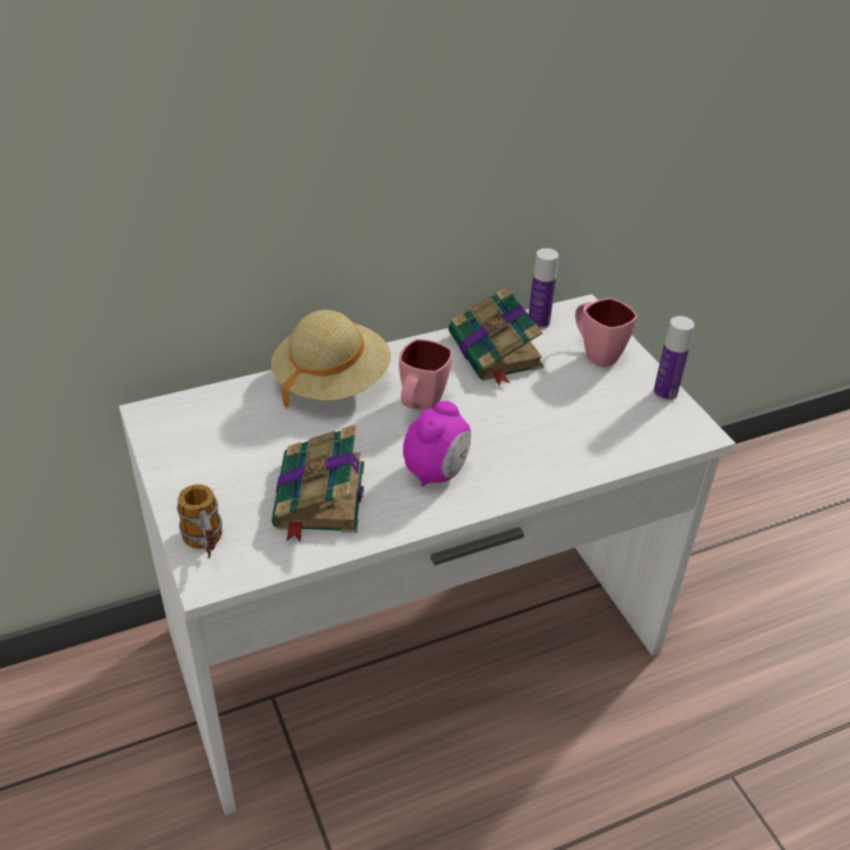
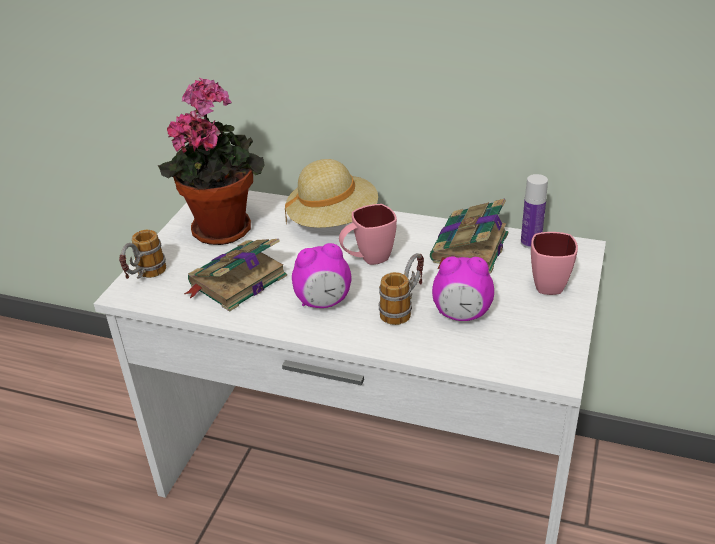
camera: 45 degrees right, 5 degrees down
(218, 445) = (223, 226): none -> potted plant
(513, 438) = (404, 307): none -> mug
(569, 419) = (461, 315): none -> alarm clock
(665, 393) = (568, 334): bottle -> none

